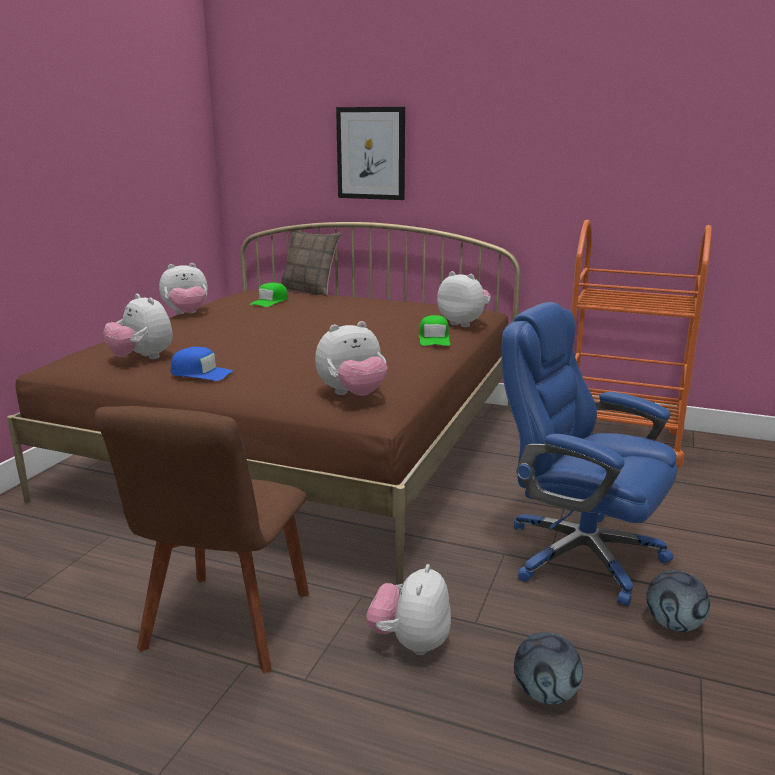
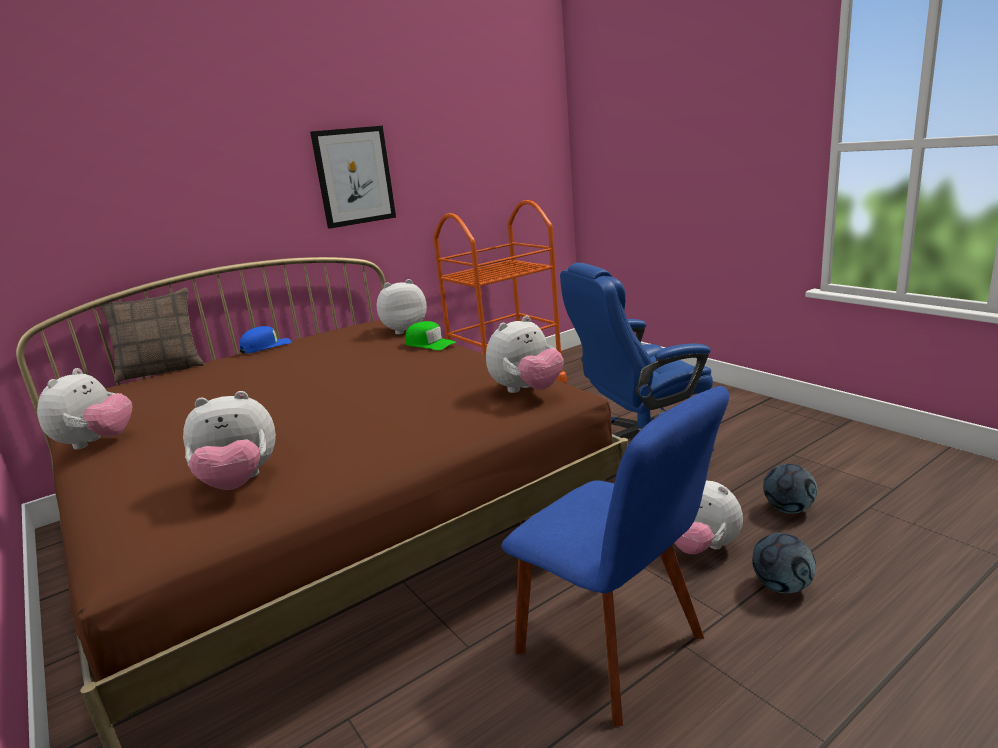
camera: 55 degrees left, 0 degrees up
(201, 373) = (363, 450): blue cap -> blue cap (265, 346)
(225, 626) = (616, 650): brown chair -> blue chair
(270, 302) = (165, 390): green cap -> none
(353, 395) = (527, 391): plush toy -> plush toy turned 45 degrees clockwise
(371, 153) = (191, 188): picture -> picture (354, 176)
(673, 625) = (739, 445): football -> football (781, 587)

